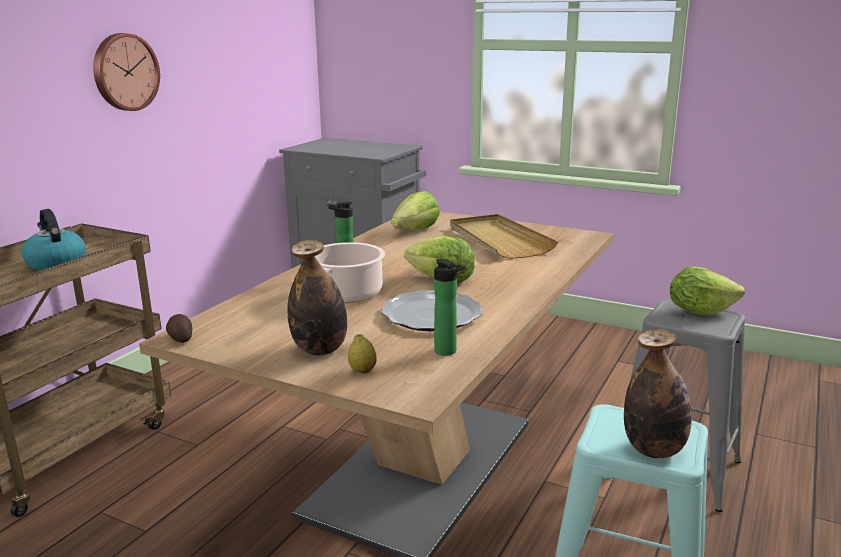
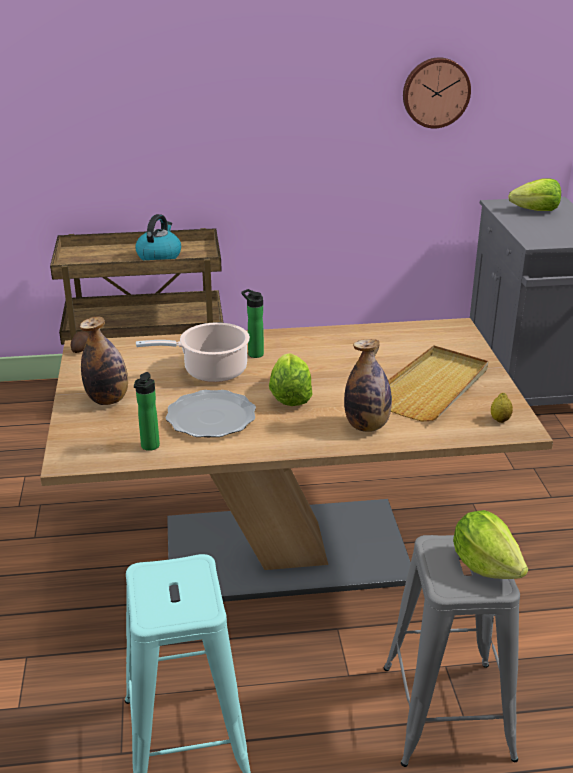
camera: 55 degrees right, 10 degrees up
(124, 72) = (289, 105): wall clock -> wall clock (435, 92)
(362, 371) = (89, 427): lemon -> lemon (500, 420)
(416, 231) = (400, 342): lettuce -> lettuce (536, 210)
(654, 450) = (154, 601): bottle -> bottle (367, 426)

